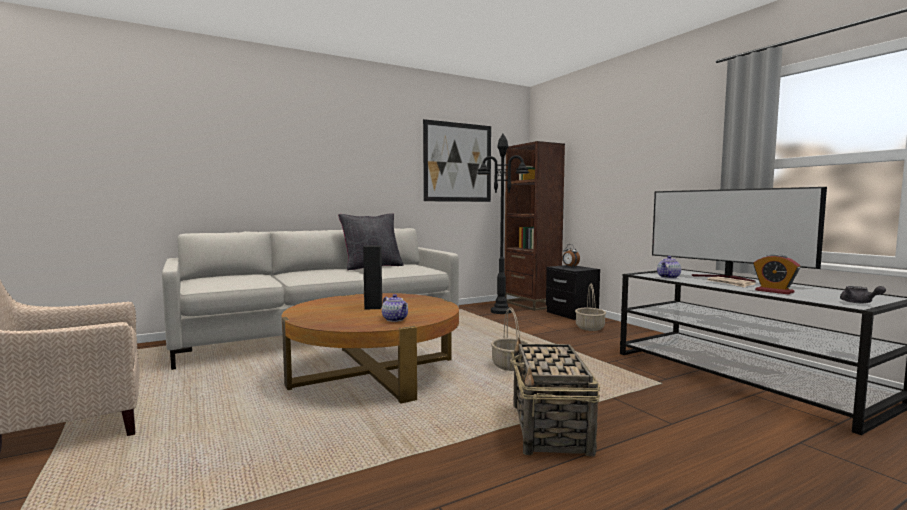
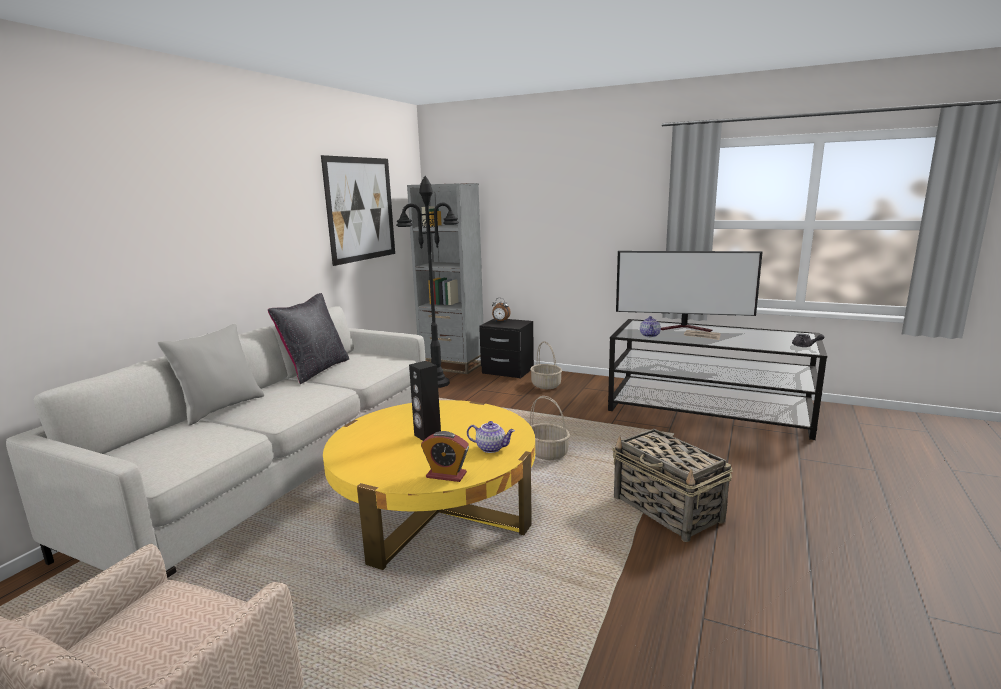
camera: 35 degrees left, 10 degrees up
(287, 272) = (221, 408): none -> grey pillow
(374, 372) = (435, 508): brown coffee table -> yellow coffee table
(531, 304) = (452, 365): brown bookcase -> grey bookcase
(774, 291) = (743, 342): alarm clock -> alarm clock (446, 475)

